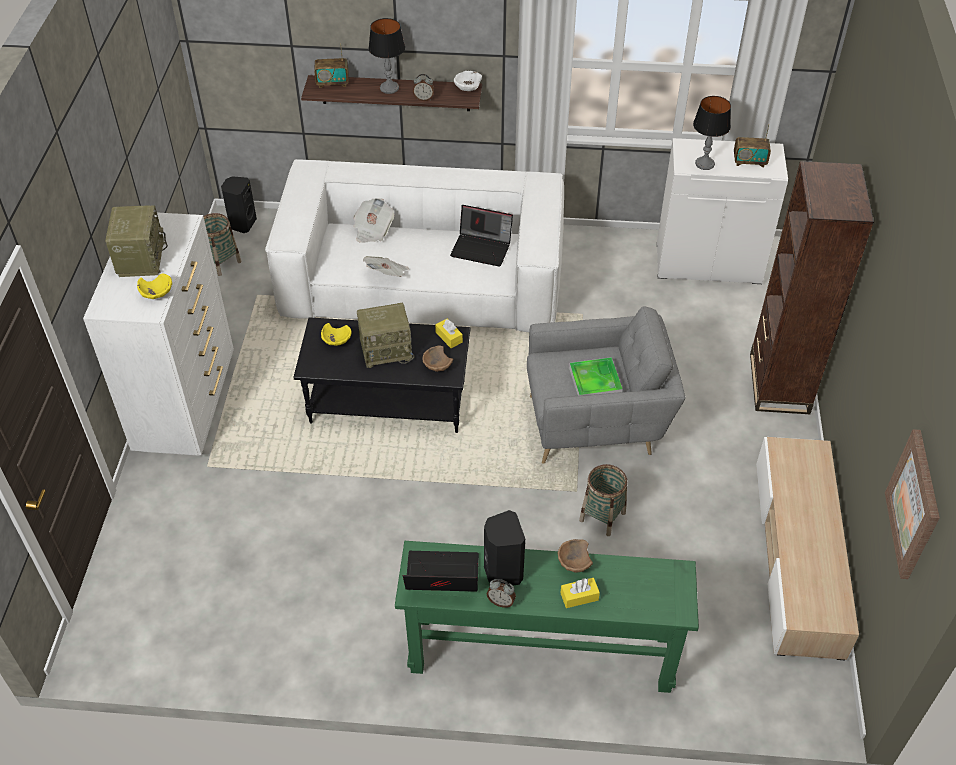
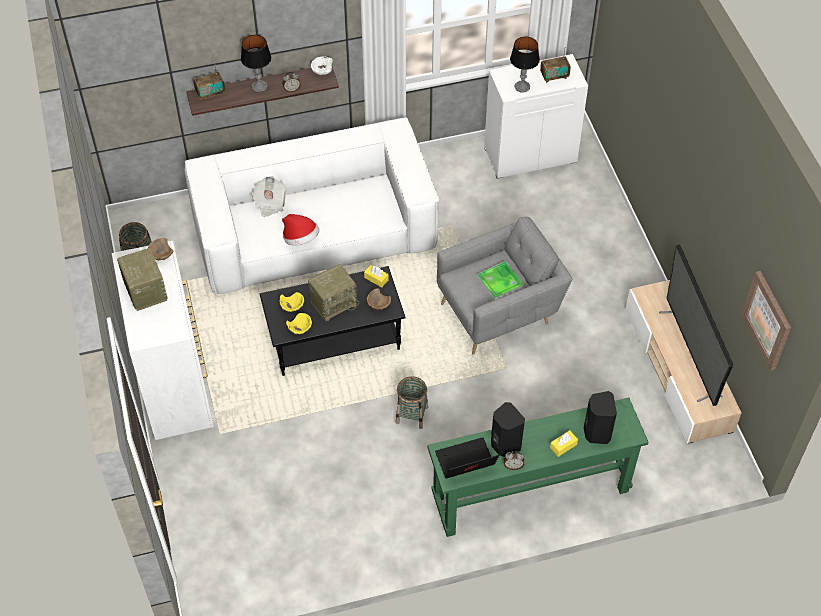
camera: 20 degrees left, 5 degrees up
(157, 295) = (176, 317): yellow bowl -> yellow bowl (300, 329)
(242, 224) = (139, 221): black speaker -> black speaker (596, 432)
(387, 274) = (300, 239): newspaper -> hat
(482, 248) = (364, 195): laptop -> none
(573, 563) = (550, 424): brown bowl -> brown bowl (161, 255)
(602, 516) = (532, 382): basket -> basket (412, 415)
(779, 383) = (618, 241): brown bookcase -> none
(815, 536) = (690, 353): none -> television

